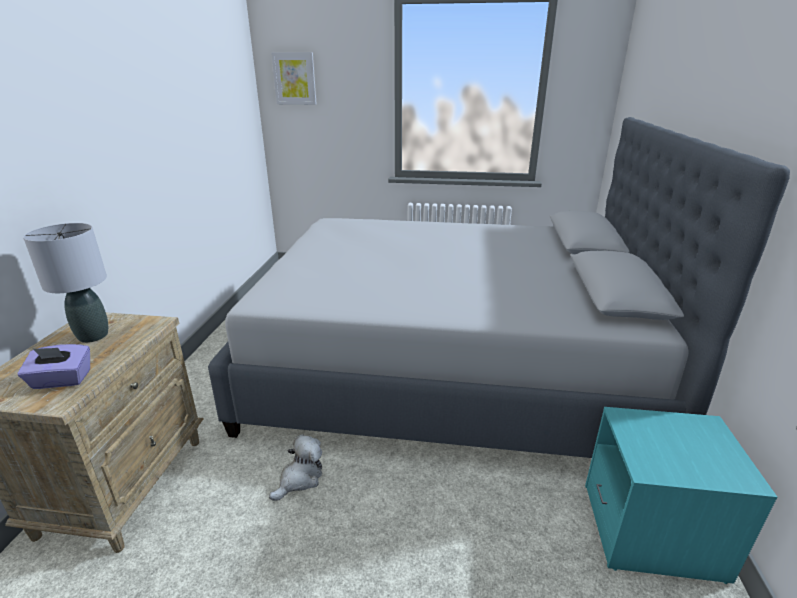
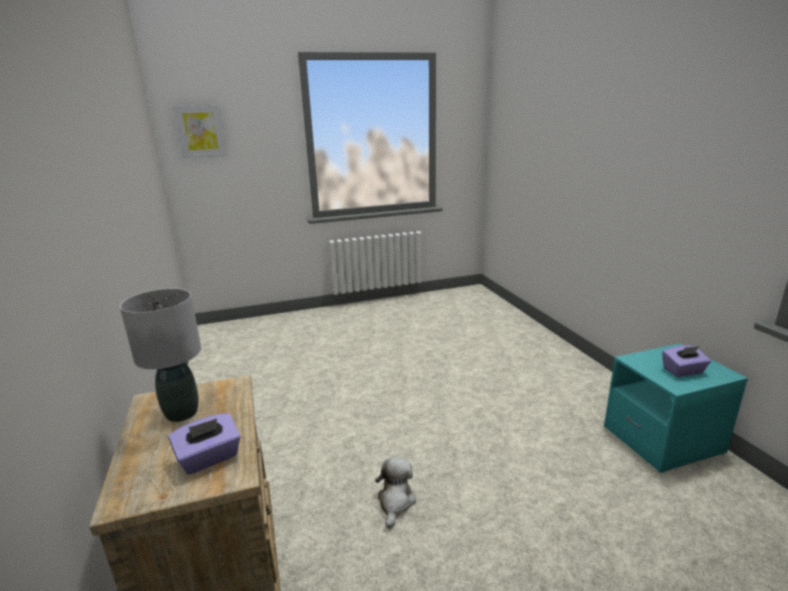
camera: 25 degrees left, 5 degrees down
(447, 365) = (436, 373): grey bed -> none
(681, 454) = (683, 371): none -> purple tissue box

